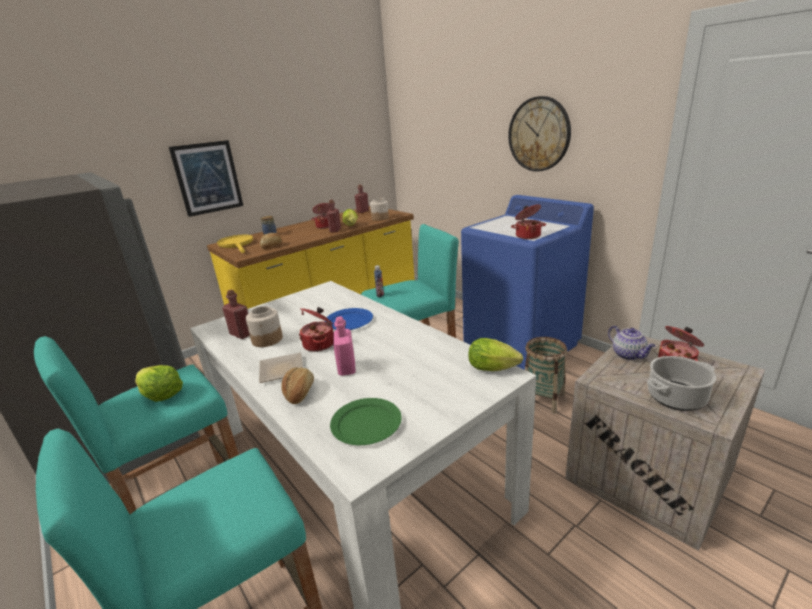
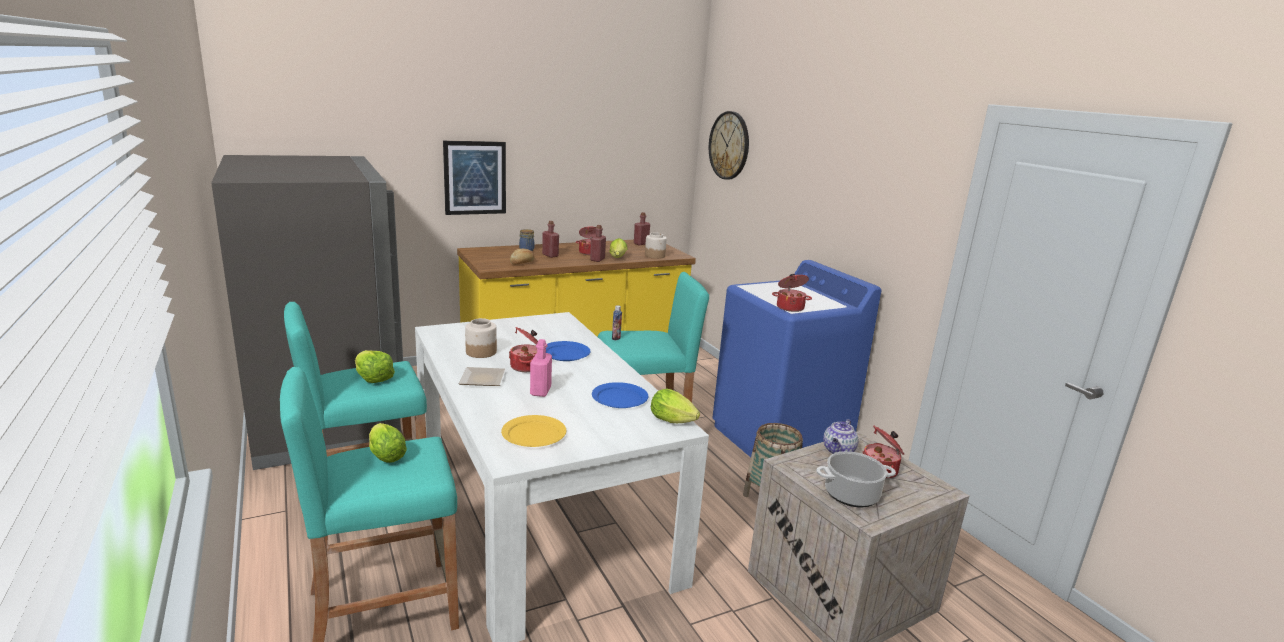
camera: 10 degrees right, 5 degrees down
(202, 494) = (385, 455): none -> lettuce
(237, 245) = (487, 254): yellow frying pan -> none
(241, 334) = (459, 342): red bottle -> red bottle (550, 255)
(299, 393) = (489, 400): bread -> none
(365, 423) = (533, 434): green plate -> yellow plate
(427, 356) = (619, 398): none -> blue plate
(539, 134) = (841, 197): wall clock -> wall clock (729, 145)
(629, 355) = (838, 451): teapot -> teapot turned 45 degrees clockwise

